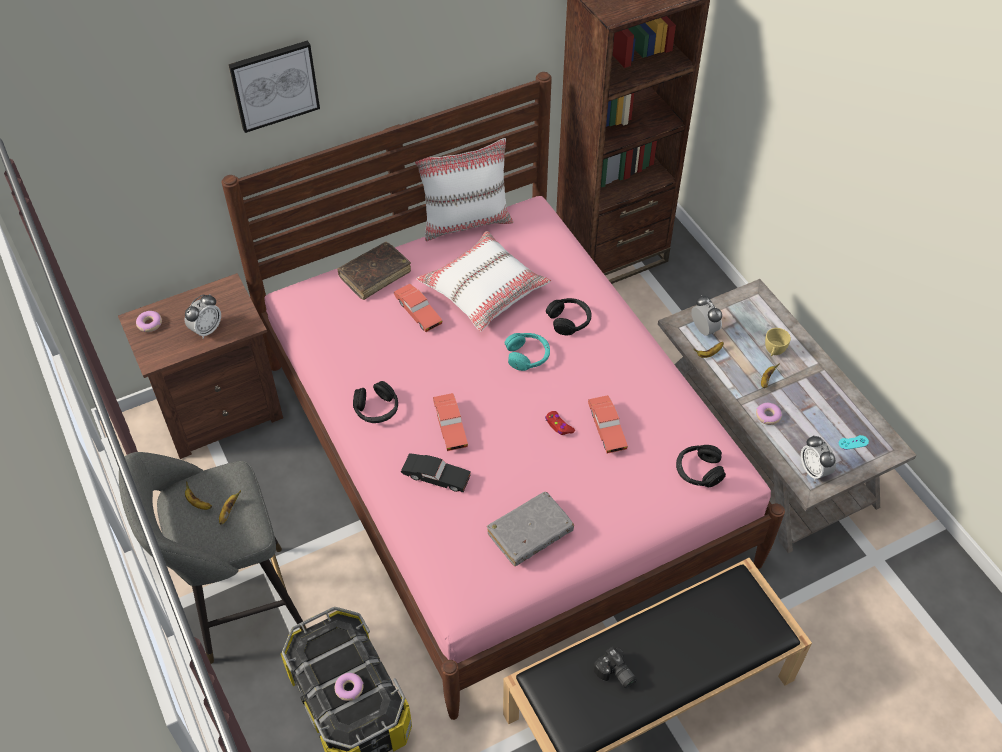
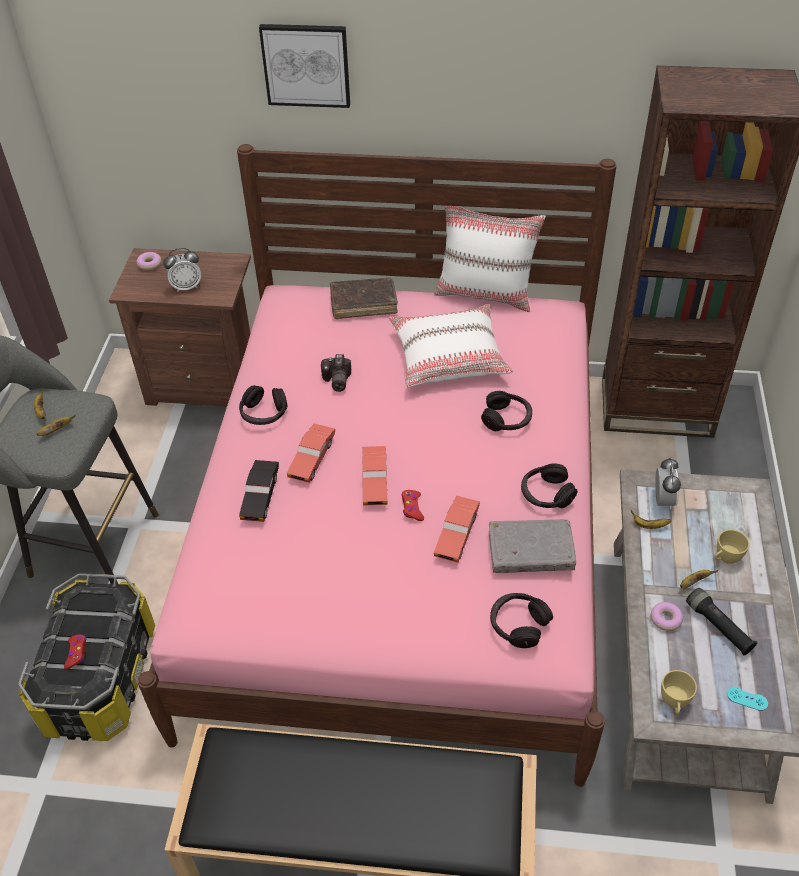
camera: 35 degrees right, 5 degrees down
(349, 688) = (76, 653): donut -> red game controller
(418, 313) = (371, 350): red toy car -> red toy car (375, 481)
(436, 477) = (260, 496): black toy car -> black toy car turned 45 degrees clockwise
(527, 356) = (438, 431): turquoise headphones -> none
(530, 533) = (299, 591): grey book -> grey book (530, 552)
(615, 674) = (294, 785): camera -> camera (336, 381)
(642, 365) = (546, 494): none -> black headphones
(803, 403) = (718, 627): none -> black flashlight
(814, 470) = (674, 703): alarm clock -> yellow cup

